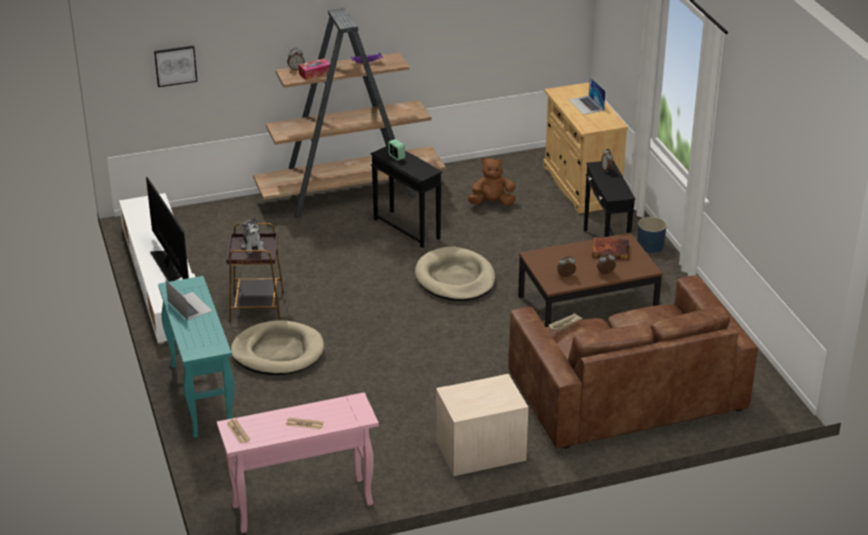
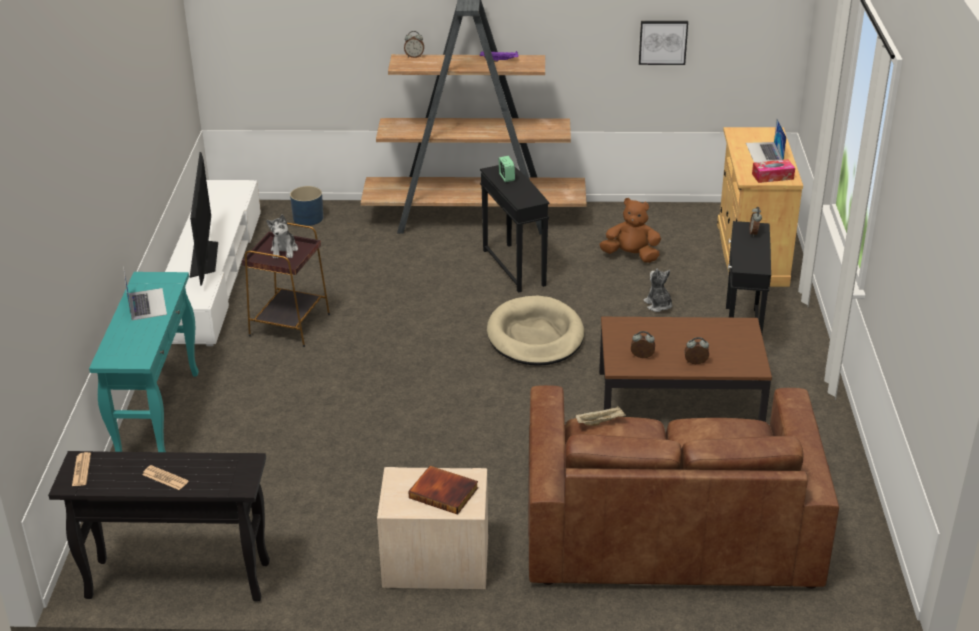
camera: 20 degrees right, 0 degrees up
(175, 65) = (278, 33): picture -> picture (663, 42)
(278, 352) = (277, 382): beige dog bed -> none
(301, 506) = (177, 581): pink console table -> black console table
(315, 73) = (432, 64): tissue box -> tissue box (772, 176)
(533, 238) = (658, 305): none -> plush toy
(611, 250) = (719, 335): book -> book (444, 492)
(650, 245) = (801, 341): blue planter -> blue planter (308, 218)

